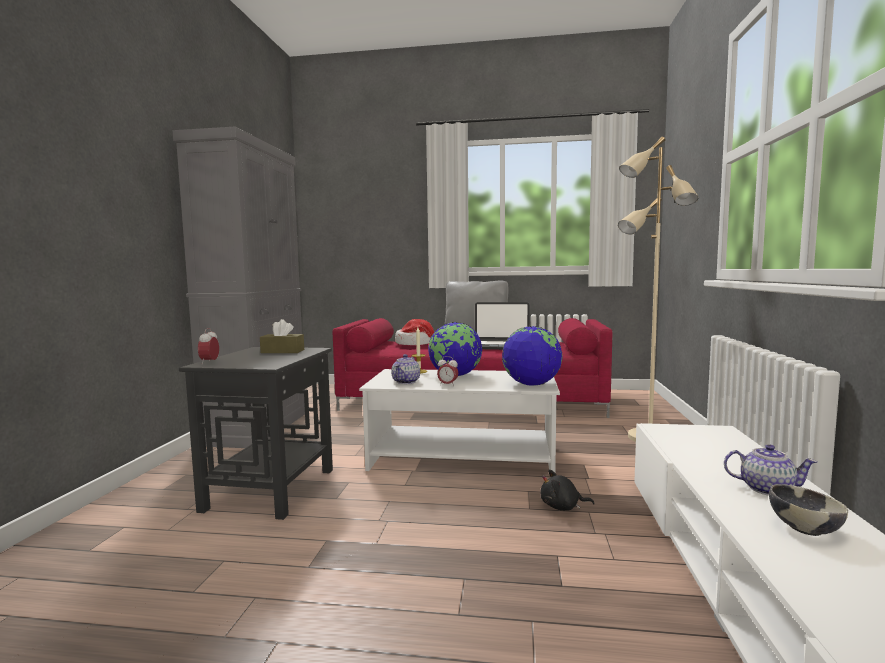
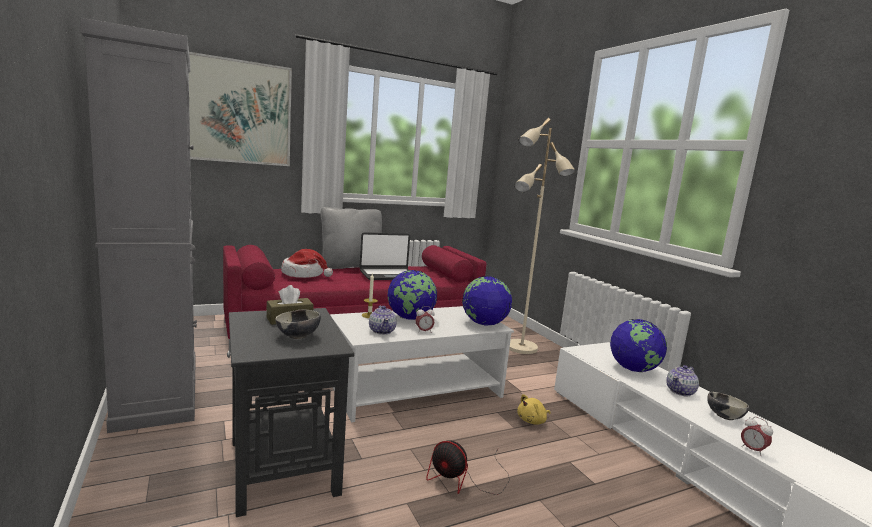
camera: 35 degrees left, 5 degrees up
(209, 362) = (252, 349): alarm clock -> alarm clock (752, 450)
(259, 359) = (298, 337): none -> bowl
(376, 202) = (239, 112): none -> picture
(406, 538) = (465, 479): none -> fan
(562, 507) = (532, 421): black plush toy -> yellow plush toy
(720, 455) = (633, 369): none -> globe
(766, 489) = (680, 391): teapot -> teapot turned 150 degrees clockwise

